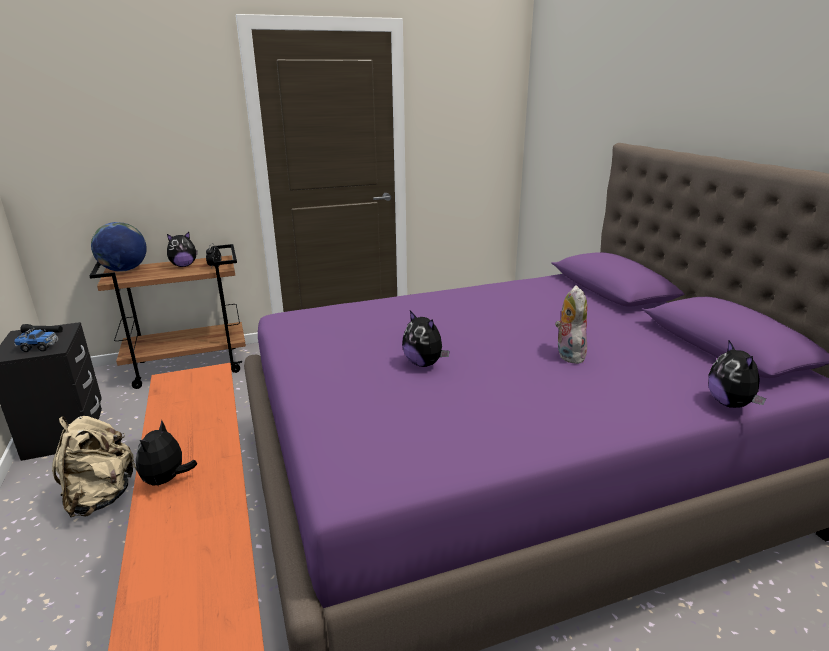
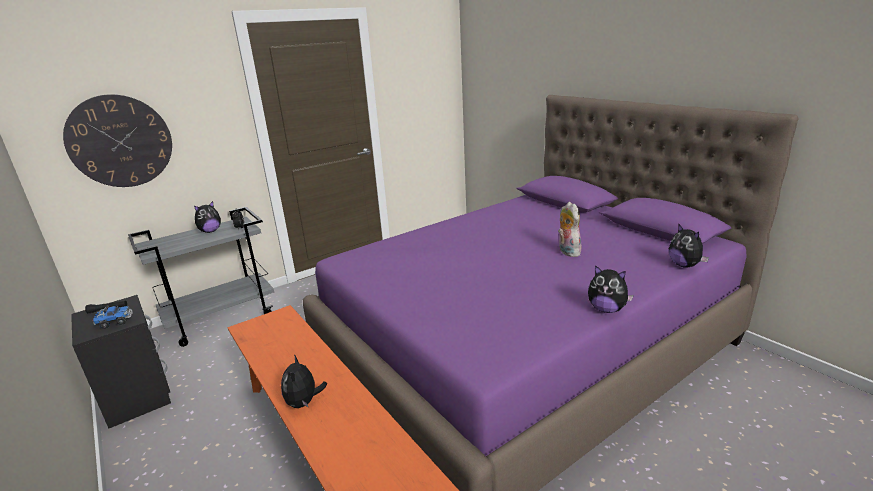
camera: 15 degrees left, 0 degrees up
(100, 154) = (120, 141): none -> wall clock
(101, 497) = (208, 439): beige backpack -> none
(124, 270) = (156, 243): globe -> none
(189, 366) = (222, 318): brown cart -> grey cart
(424, 363) = (474, 275): plush toy -> plush toy (606, 309)

